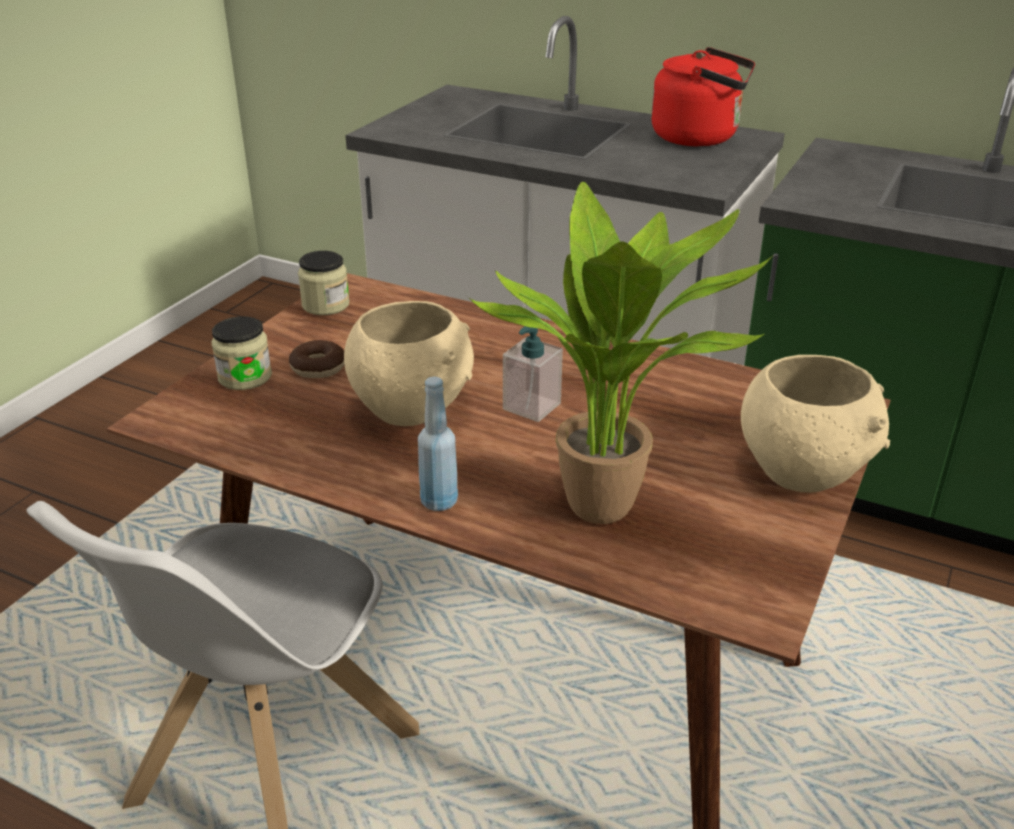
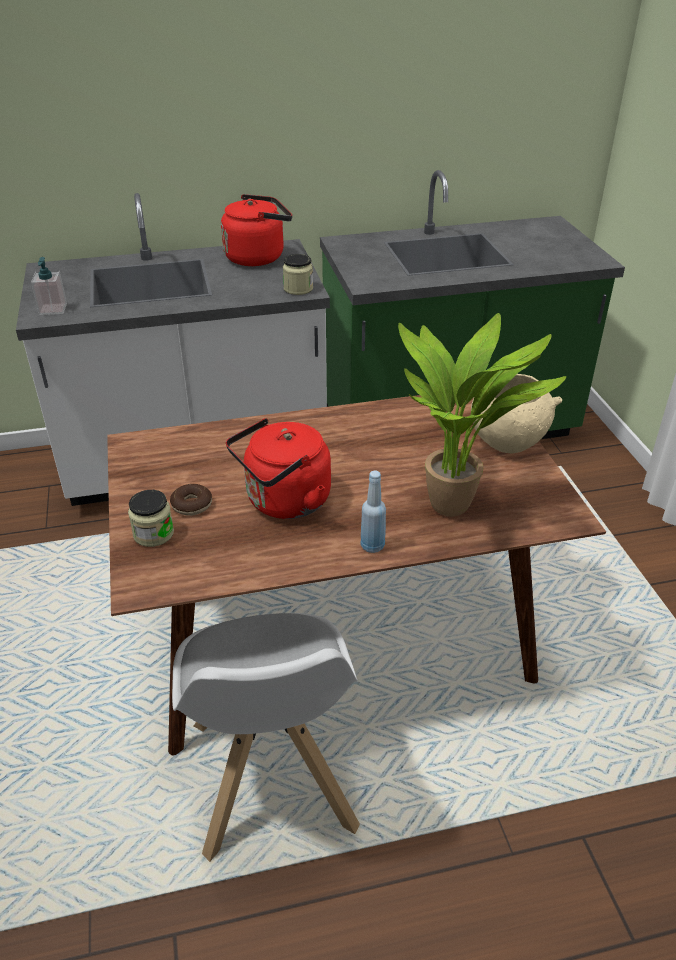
camera: 40 degrees left, 5 degrees up
(325, 305) = (133, 462): jar -> jar (298, 289)
(411, 408) = (284, 502): beige bowl -> red kettle
(531, 406) = (345, 469): soap dispenser -> soap dispenser (53, 309)

